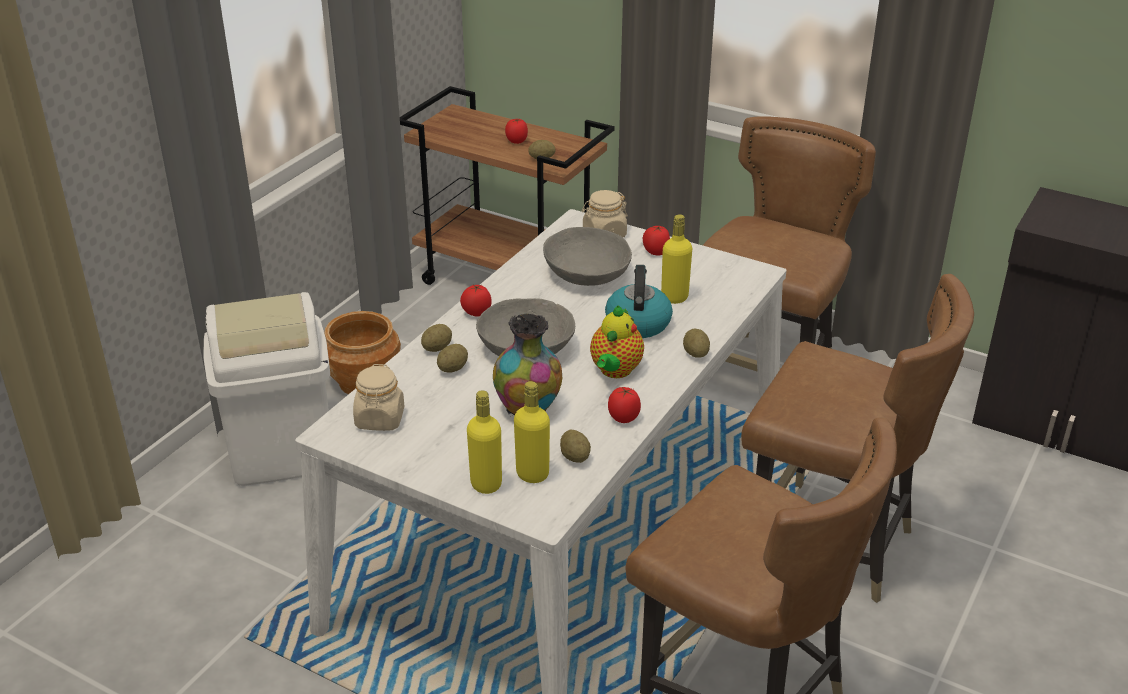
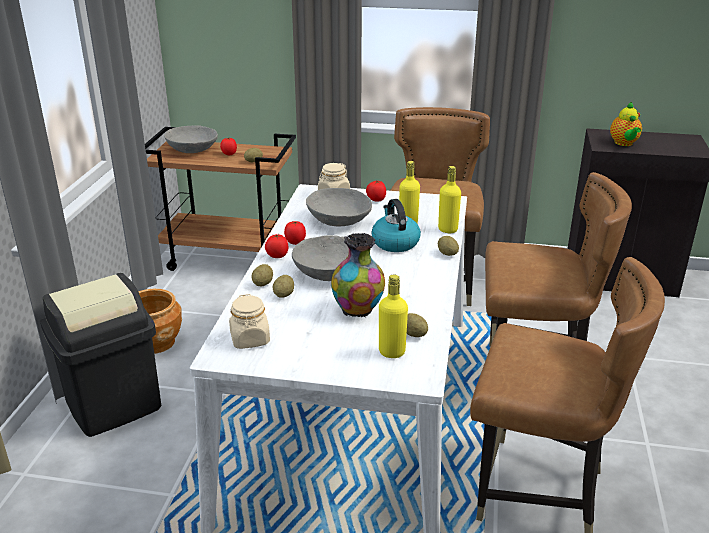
camera: 20 degrees left, 5 degrees down
(282, 451) = (113, 404): white trash can -> black trash can
(473, 126) = (192, 149): none -> grey bowl
(486, 484) = (362, 366): yellow bottle -> yellow bottle (447, 229)
(615, 371) = (401, 274): teapot -> teapot (624, 143)
(623, 418) = (429, 302): tomato -> tomato (295, 242)

